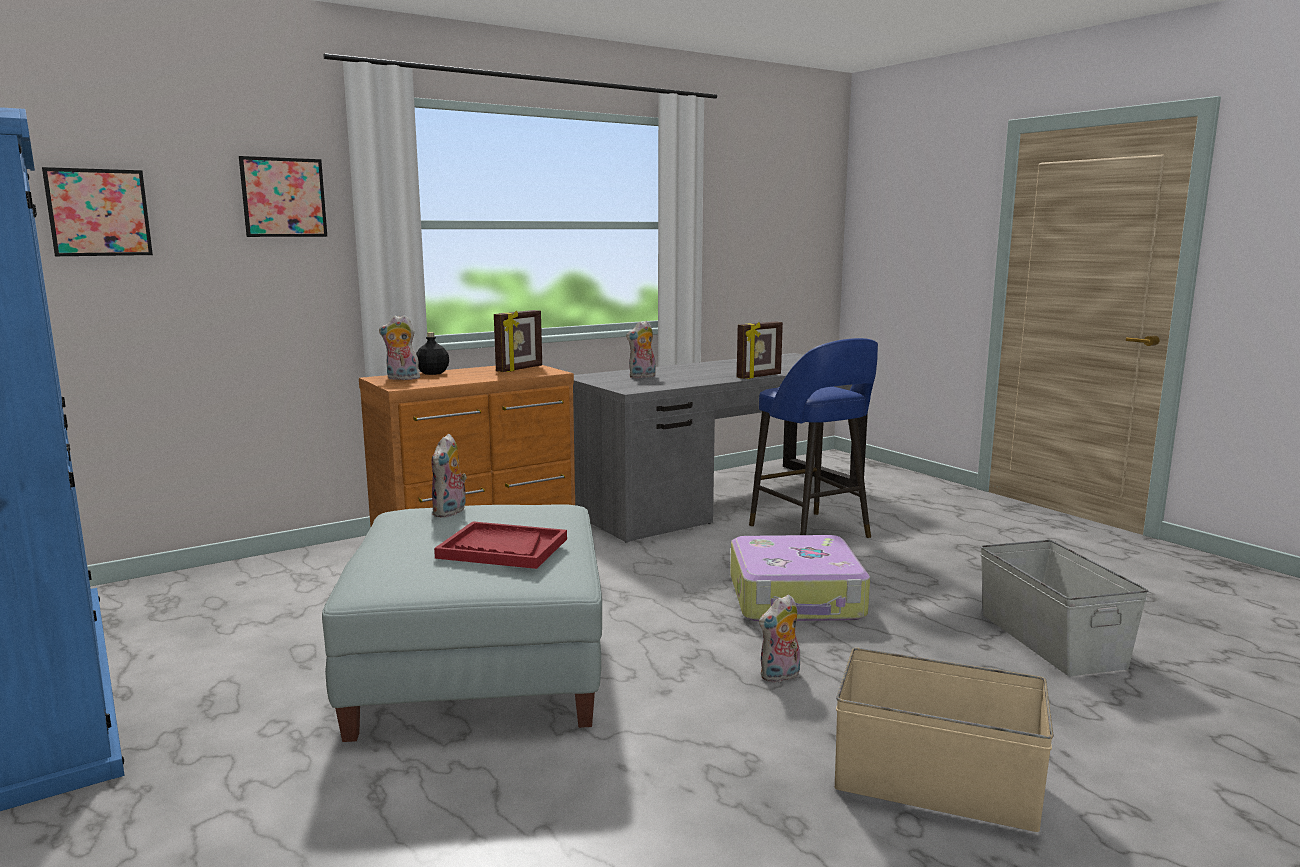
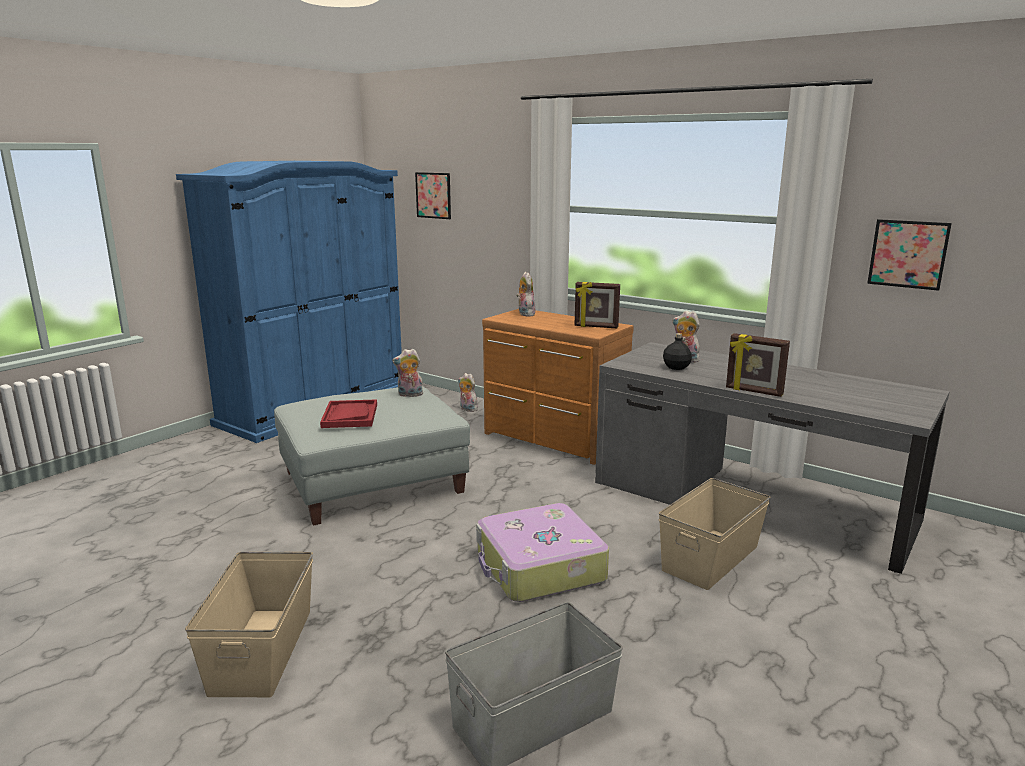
camera: 70 degrees right, 5 degrees up
(284, 197) = (507, 188): picture -> picture (908, 254)
(433, 373) = (553, 315): black bottle -> black bottle (676, 367)
(780, 676) = (395, 576): plush toy -> plush toy (467, 409)
(811, 533) = (709, 558): blue stool -> beige storage box

